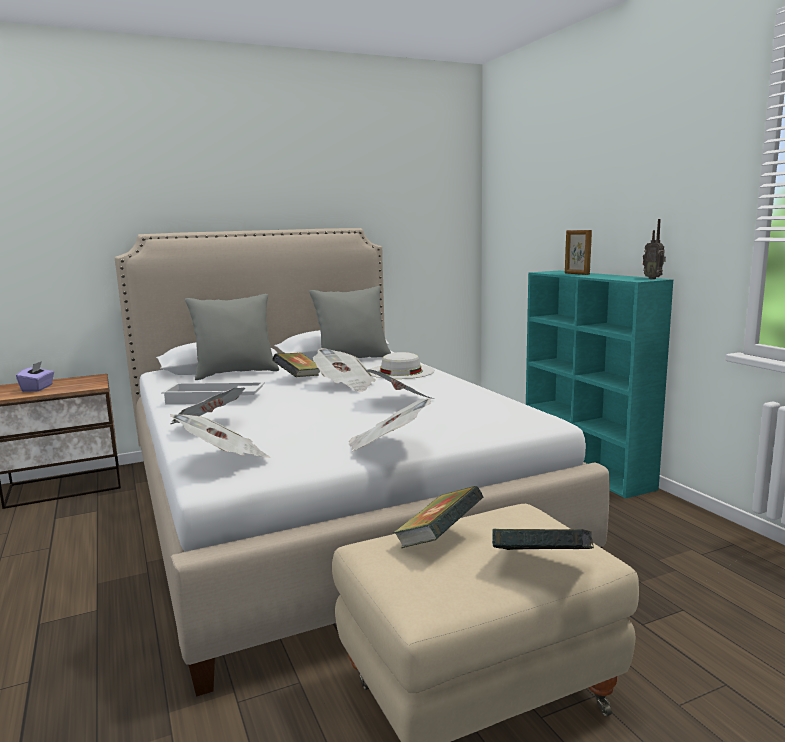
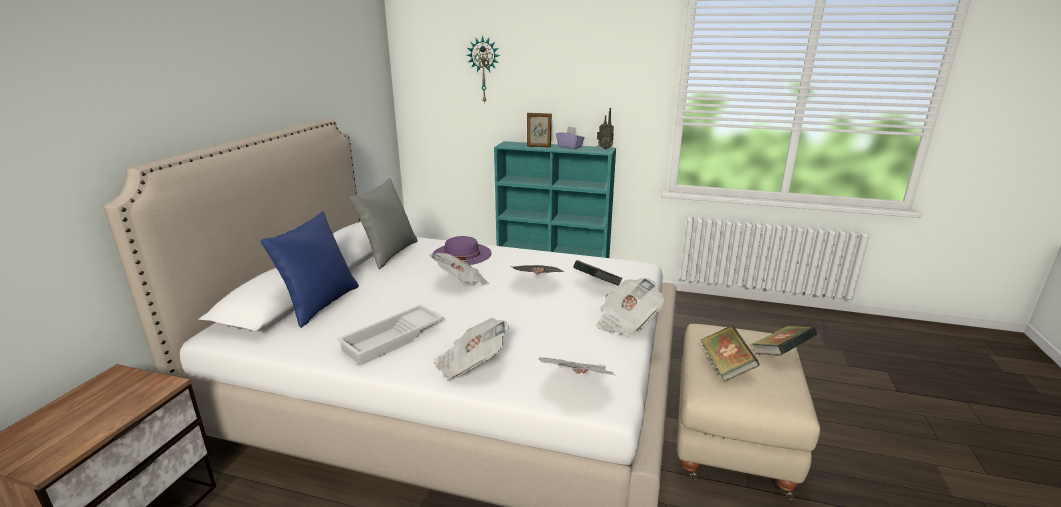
camera: 50 degrees left, 10 degrees up
(38, 388) = (72, 426): purple tissue box -> purple tissue box (570, 147)
(235, 373) = (320, 304): grey pillow -> blue pillow
(299, 379) = (401, 289): book -> book (596, 286)
(400, 371) = (461, 254): white hat -> purple hat
(548, 184) = (484, 70): none -> wall clock

